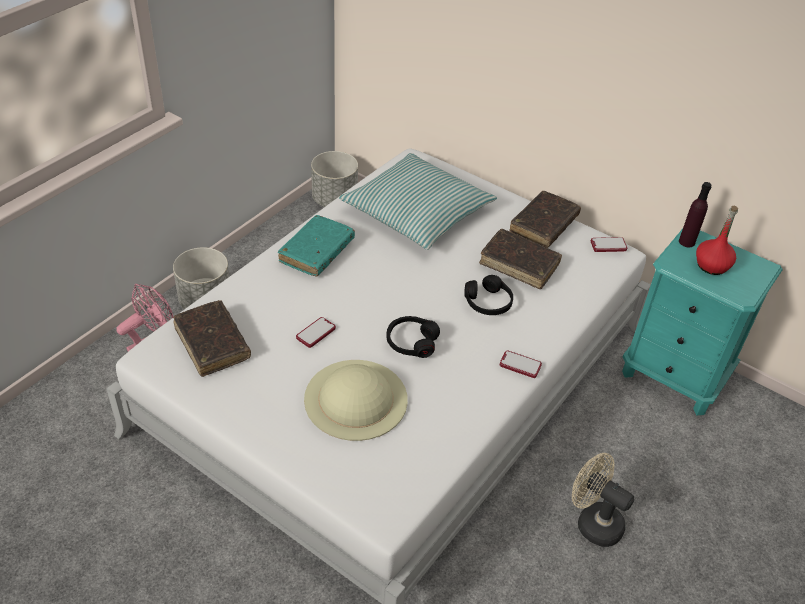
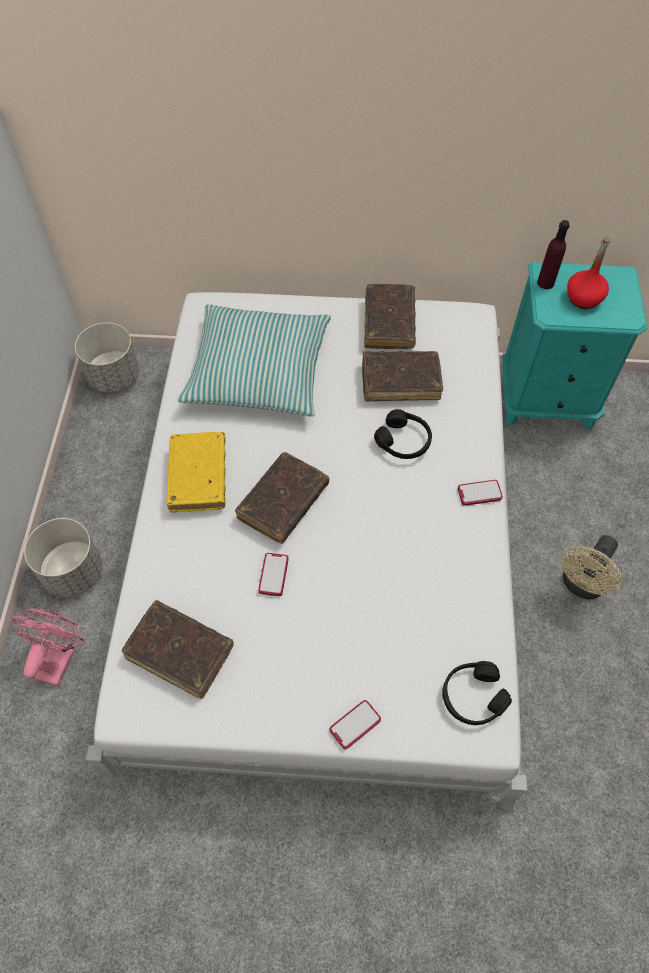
camera: 30 degrees left, 15 degrees up
(317, 252) = (198, 477): turquoise book -> yellow book
(356, 399) = (368, 625): beige hat -> none
(362, 295) = (283, 502): none -> brown book
(411, 342) = (369, 528): black headphones -> black headphones (473, 696)
(593, 522) = (581, 585): beige fan -> beige fan turned 60 degrees counterclockwise
(608, 245) = (460, 314): phone -> phone (355, 724)

